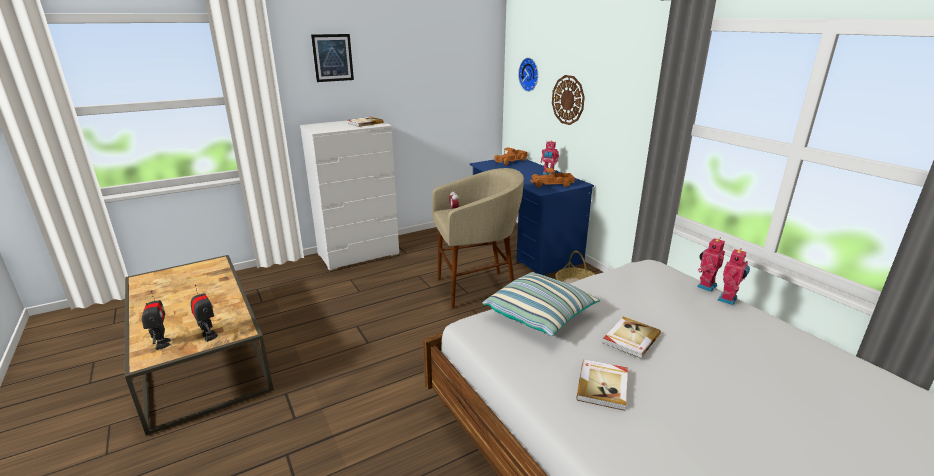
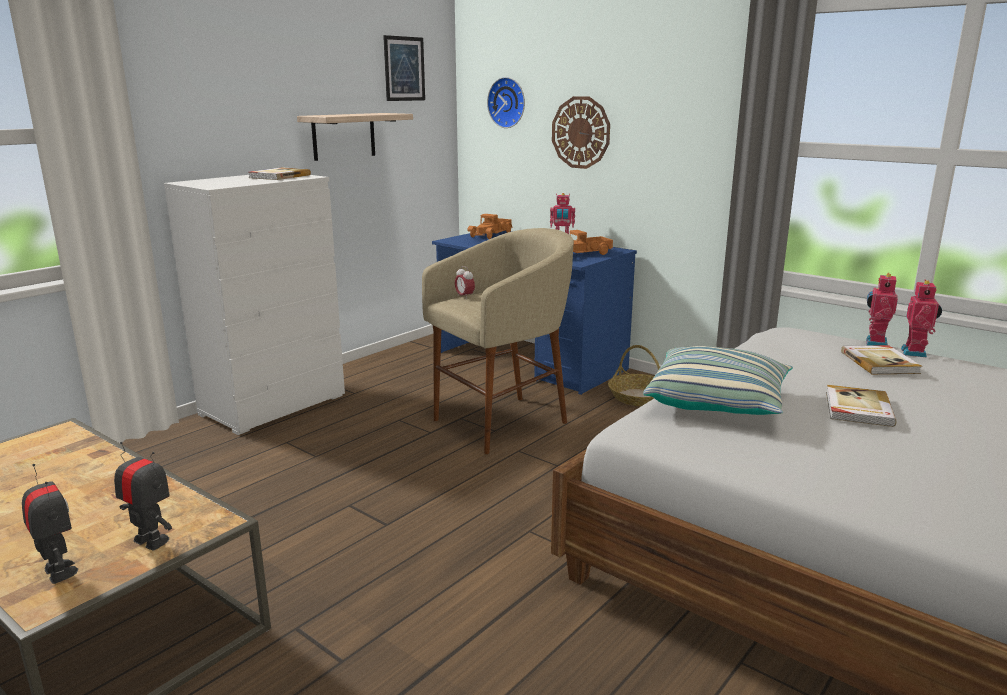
camera: 20 degrees left, 5 degrees down
(333, 58) = (214, 68): picture -> picture (404, 69)
(418, 95) = (344, 136): none -> shelf
(603, 386) = (885, 463): book -> book (880, 362)

